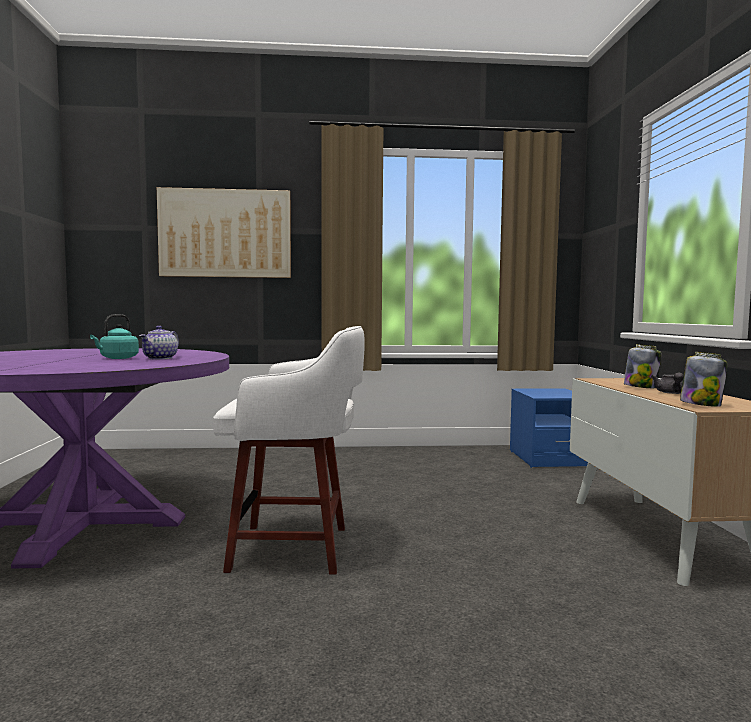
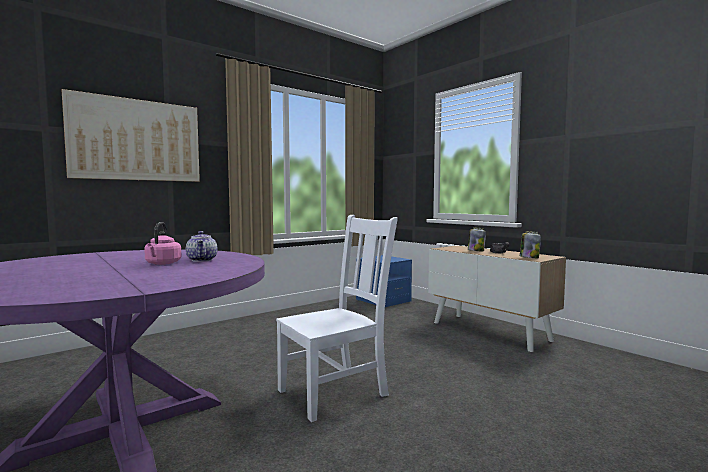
camera: 35 degrees left, 0 degrees up
(117, 358) = (162, 263): turquoise kettle -> pink kettle
(295, 548) = (336, 392): white stool -> white chair

